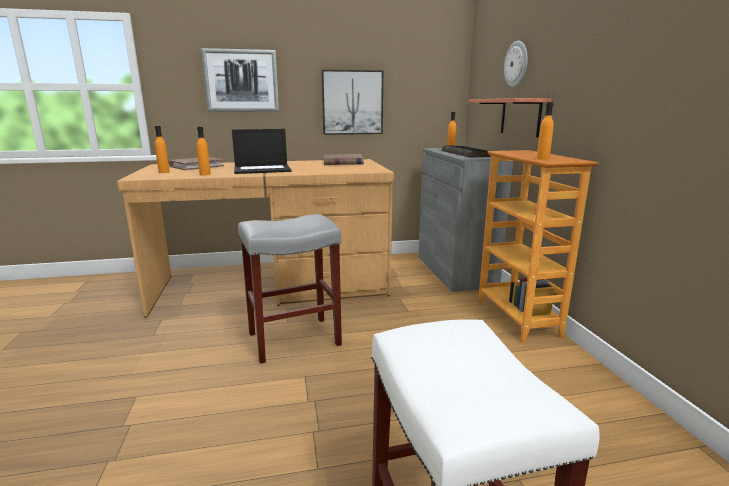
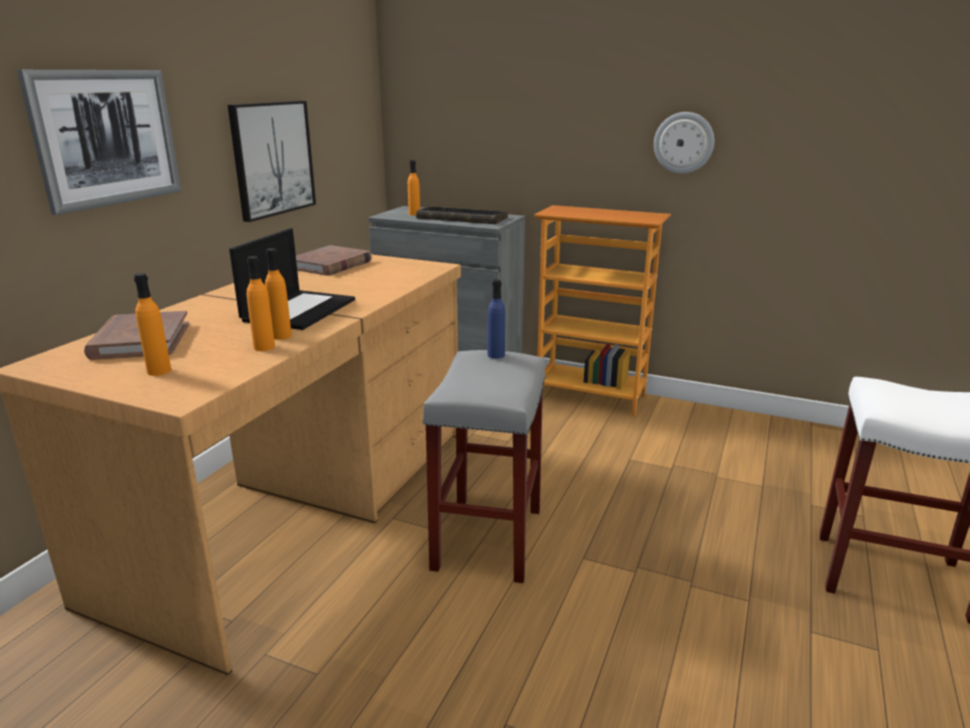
camera: 55 degrees left, 5 degrees up
(315, 217) = (496, 355): none -> blue bottle
(516, 64) = (504, 98): wall clock -> wall clock (683, 143)
(520, 117) = (523, 165): shelf -> none
(542, 159) = (628, 218): orange bottle -> orange bottle (281, 336)

